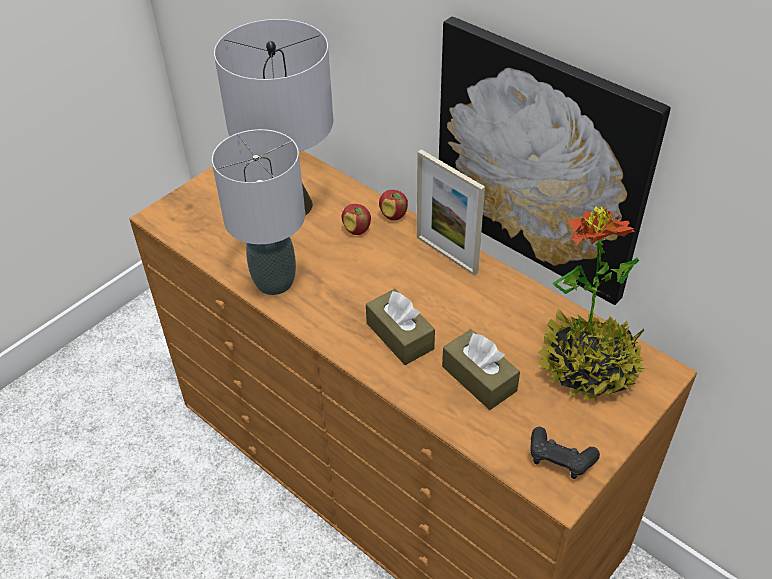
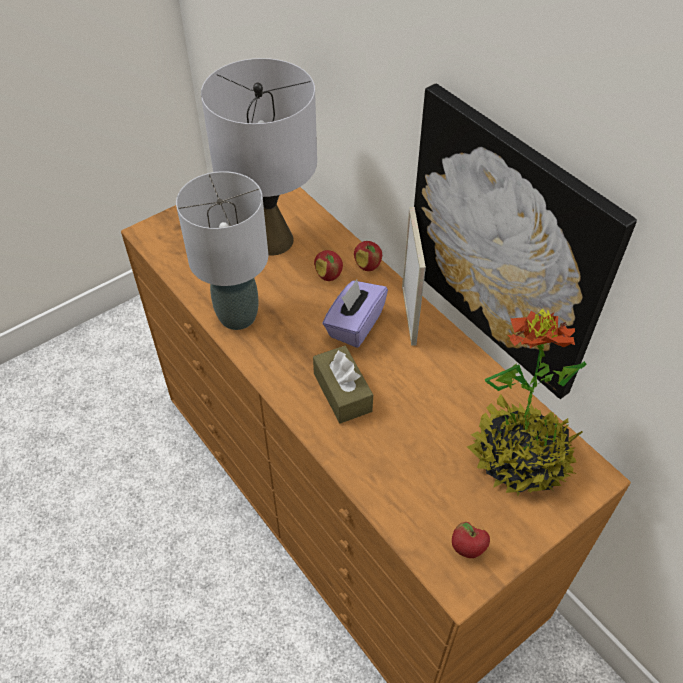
camera: 10 degrees right, 5 degrees up
(395, 272) = (354, 325): none -> purple tissue box
(446, 255) = (409, 315): picture frame -> picture frame turned 150 degrees counterclockwise
(479, 378) = (408, 450): brown tissue box -> none
(560, 458) = (467, 549): black game controller -> apple

